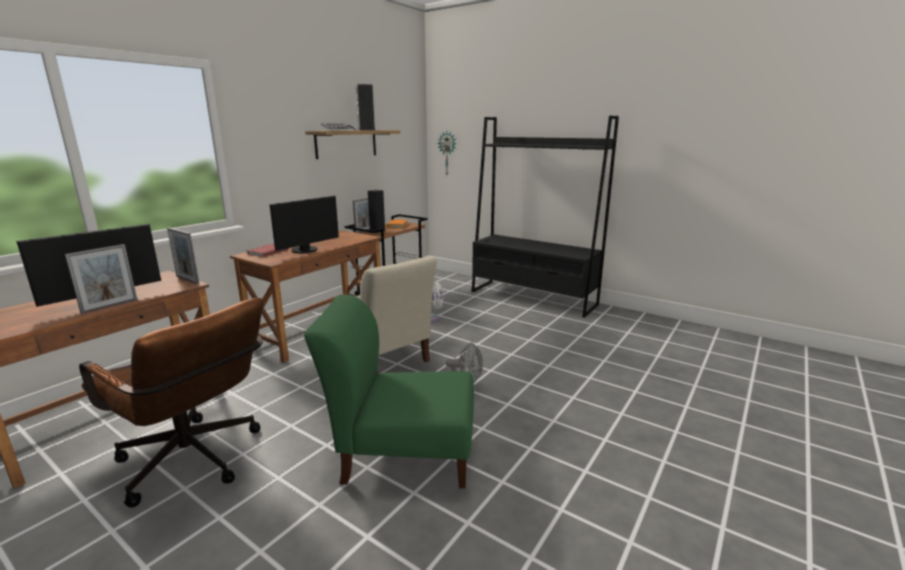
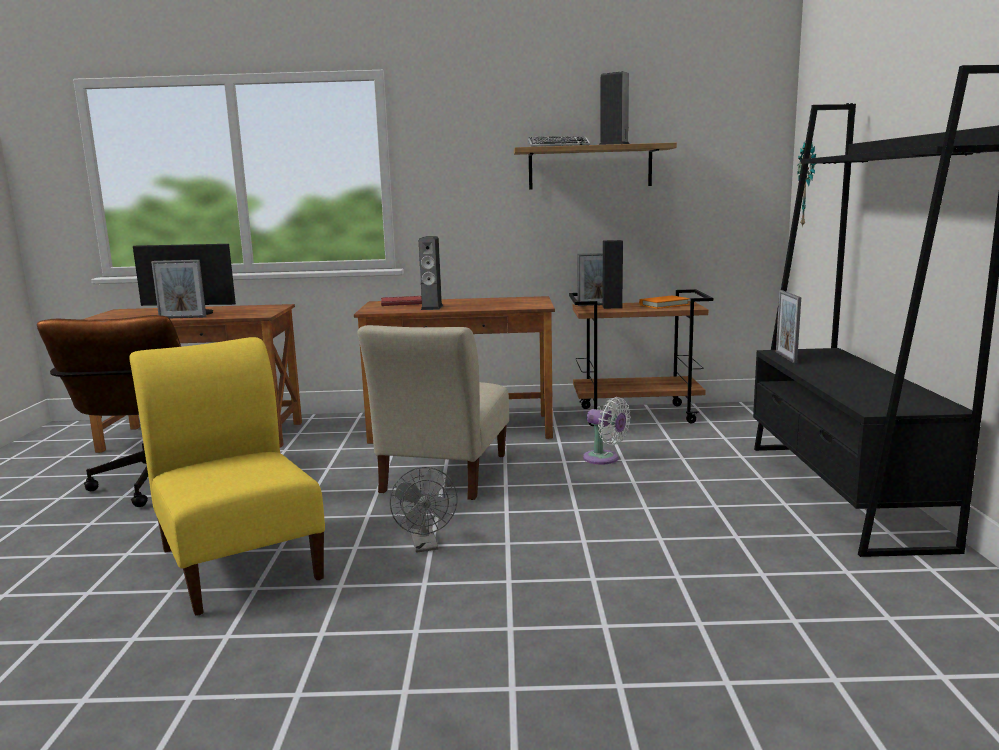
camera: 55 degrees right, 5 degrees down
(187, 280) = (273, 312): picture frame -> picture frame (785, 357)
(306, 250) = (432, 307): monitor -> speaker
(402, 454) = (240, 560): green chair -> yellow chair

